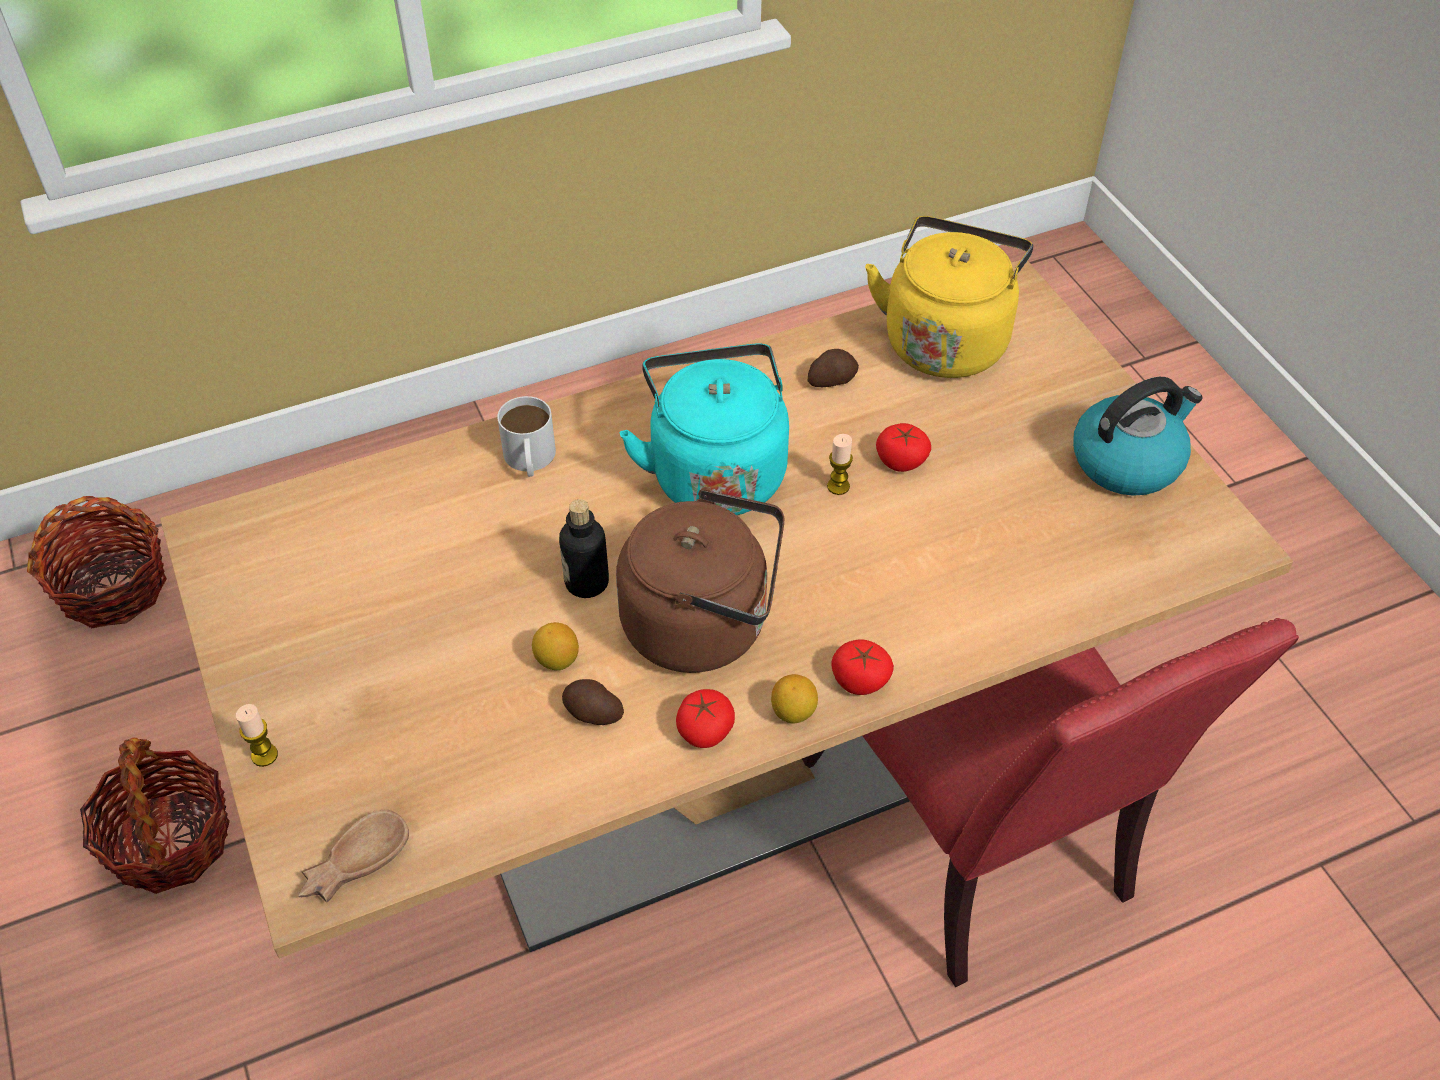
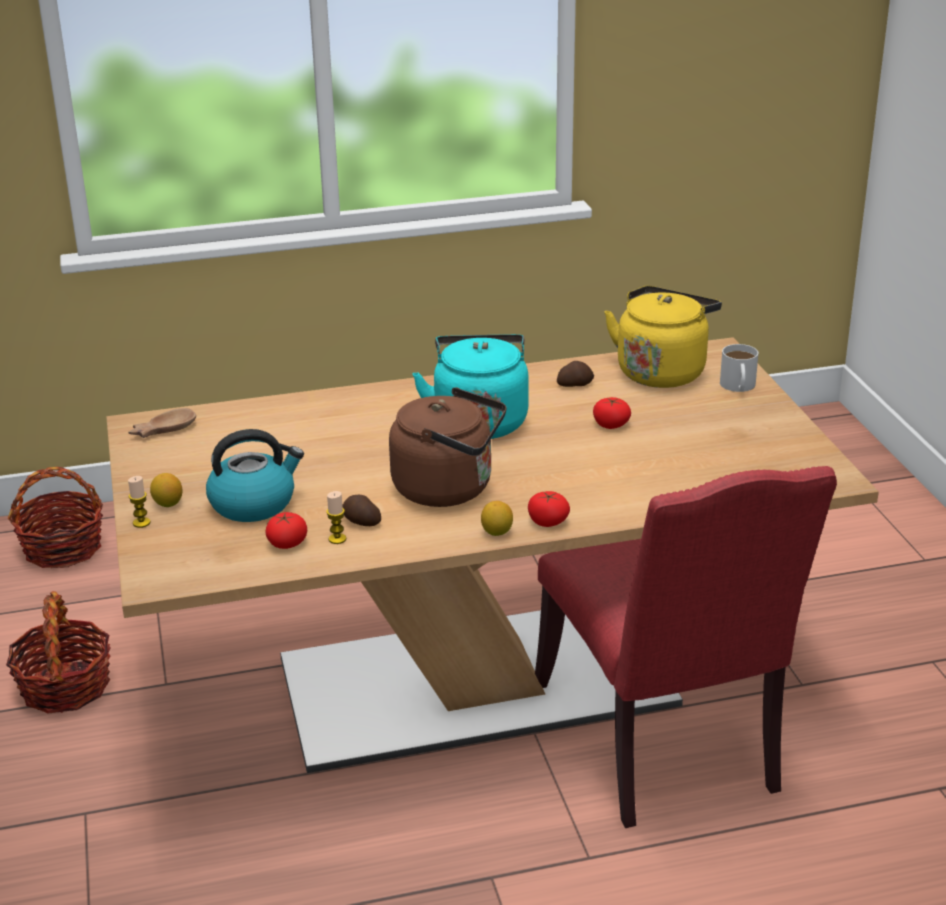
camera: 10 degrees right, 20 degrees down
(353, 862) = (184, 573): brown bowl -> brown bowl (162, 430)
(529, 460) = (355, 407): white mug -> white mug (738, 387)
(557, 660) = (345, 497): lemon -> lemon (168, 504)
(587, 582) = (376, 464): bottle -> none
(705, 730) = (434, 535): tomato -> tomato (287, 543)
(838, 486) = (562, 433): candle -> candle (337, 539)
(1127, 461) = (773, 435): kettle -> kettle (254, 503)

